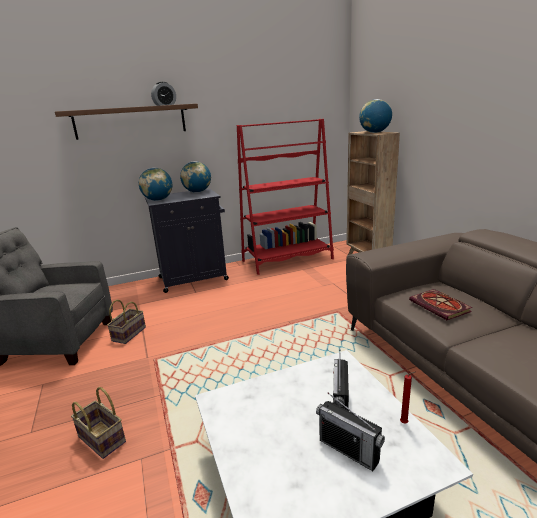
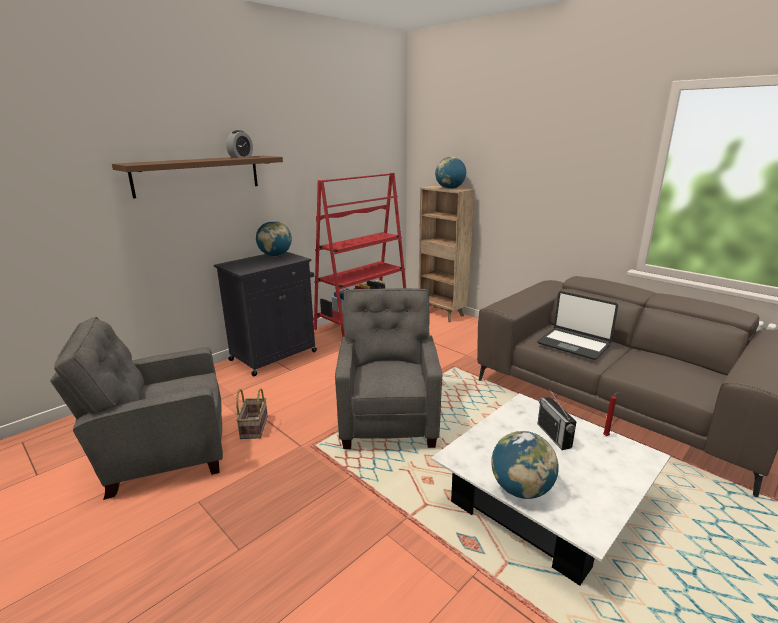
camera: 25 degrees left, 0 degrees up
(103, 439) = (331, 530): basket -> none
(158, 200) = (241, 268): globe -> globe (521, 489)
(235, 350) = (388, 419): none -> grey armchair
(349, 450) = (587, 463): radio -> none
(441, 306) = (574, 344): book -> laptop

